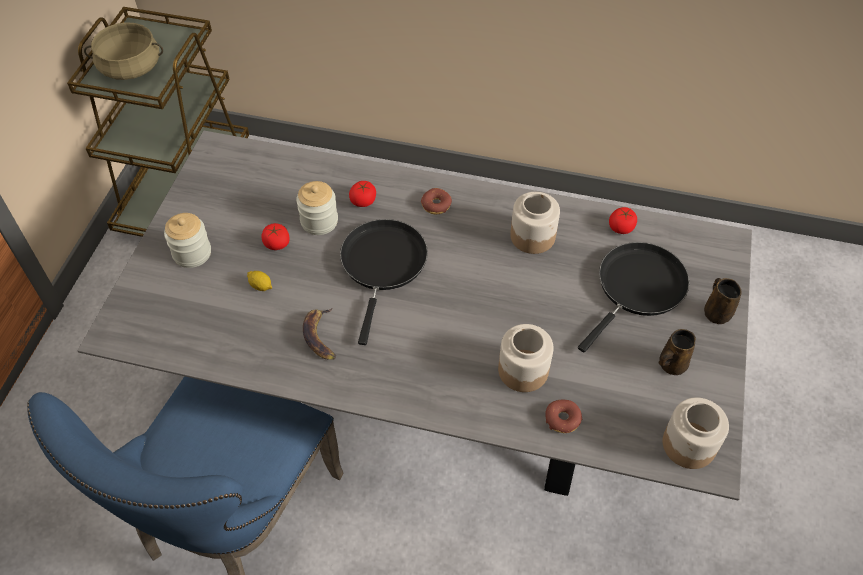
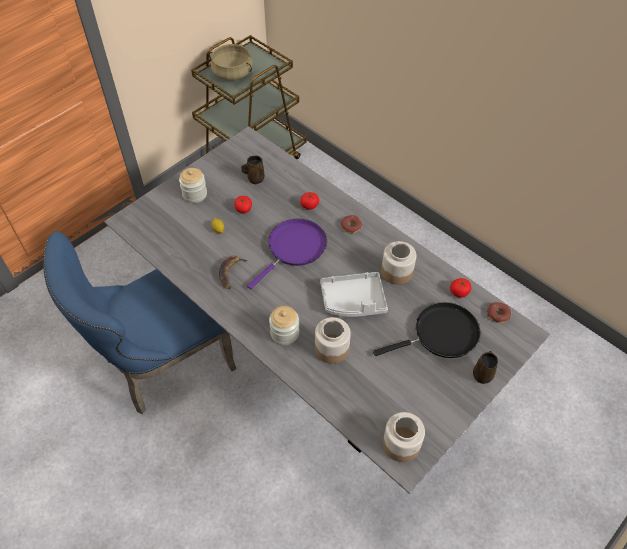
camera: 30 degrees right, 0 degrees up
(319, 221) = (276, 206): jar -> jar (284, 333)
(383, 265) = (294, 248): black frying pan -> purple frying pan
(506, 297) = (353, 301): none -> grey tray
(562, 419) = (334, 388): donut -> donut (498, 314)
(671, 365) = (427, 391): brown mug -> brown mug (255, 179)

